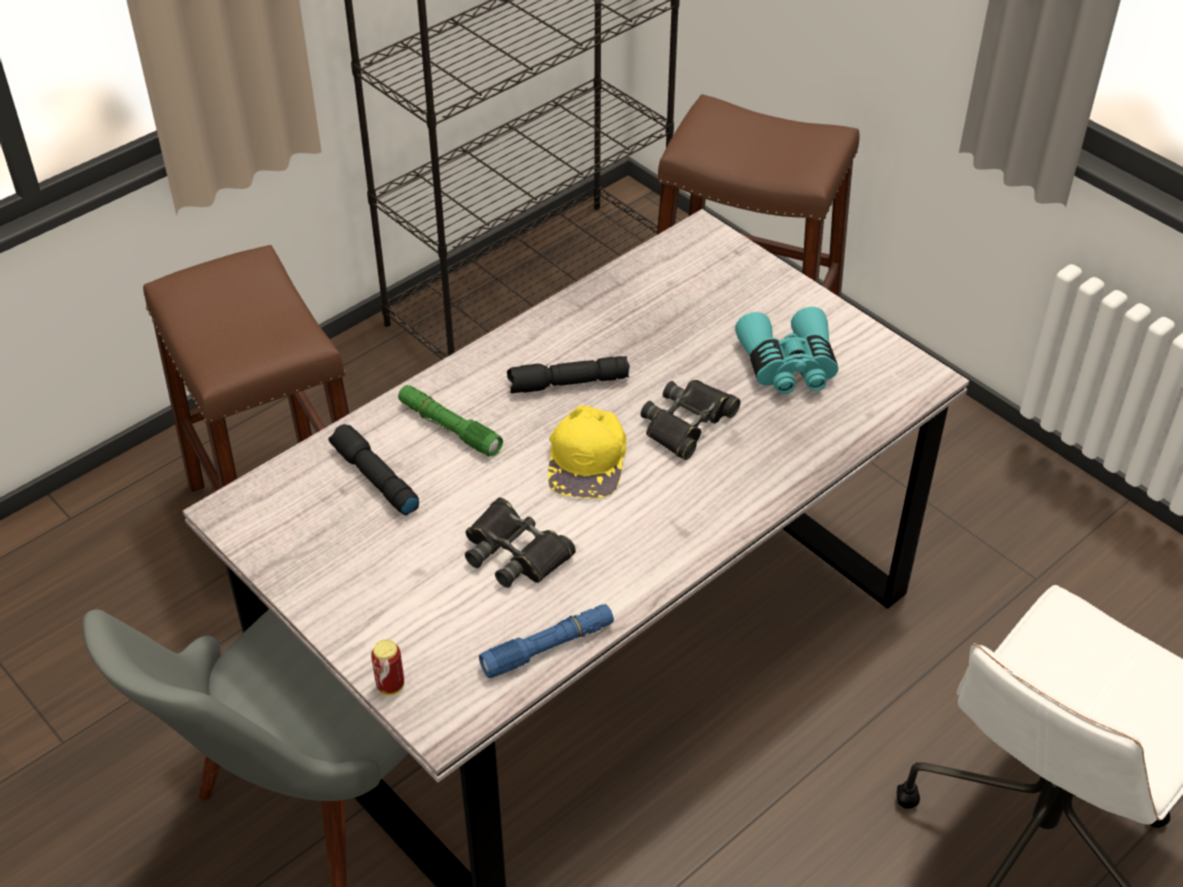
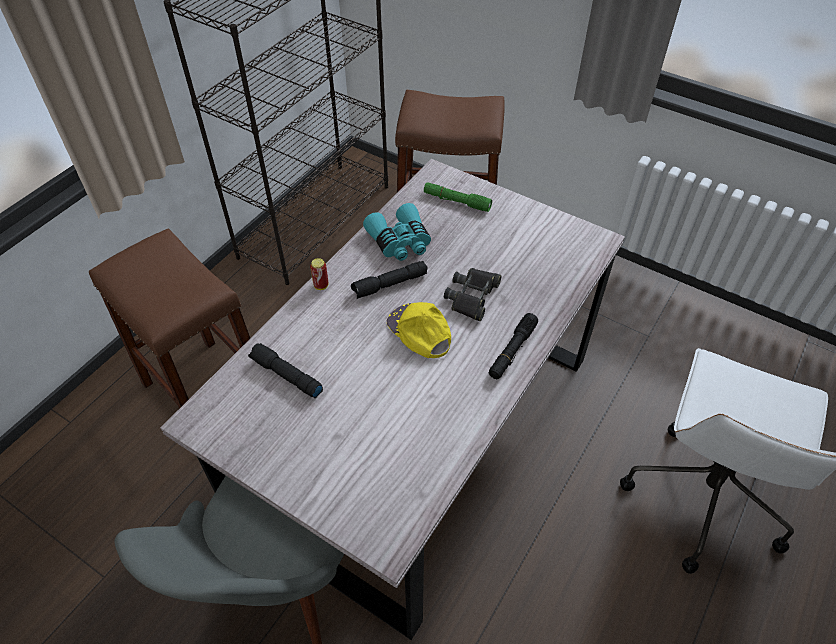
camera: 15 degrees left, 5 degrees up
(390, 685) = (344, 525): can -> can (321, 285)
(449, 428) = (324, 330): green flashlight -> green flashlight (456, 201)
(515, 552) = (395, 407): black binoculars -> none
(548, 647) = (440, 471): blue flashlight -> none
(588, 458) = (419, 332): yellow cap -> yellow cap turned 150 degrees clockwise
(718, 511) = (512, 351): none -> black flashlight
(788, 366) = (519, 247): turquoise binoculars -> turquoise binoculars (400, 242)

